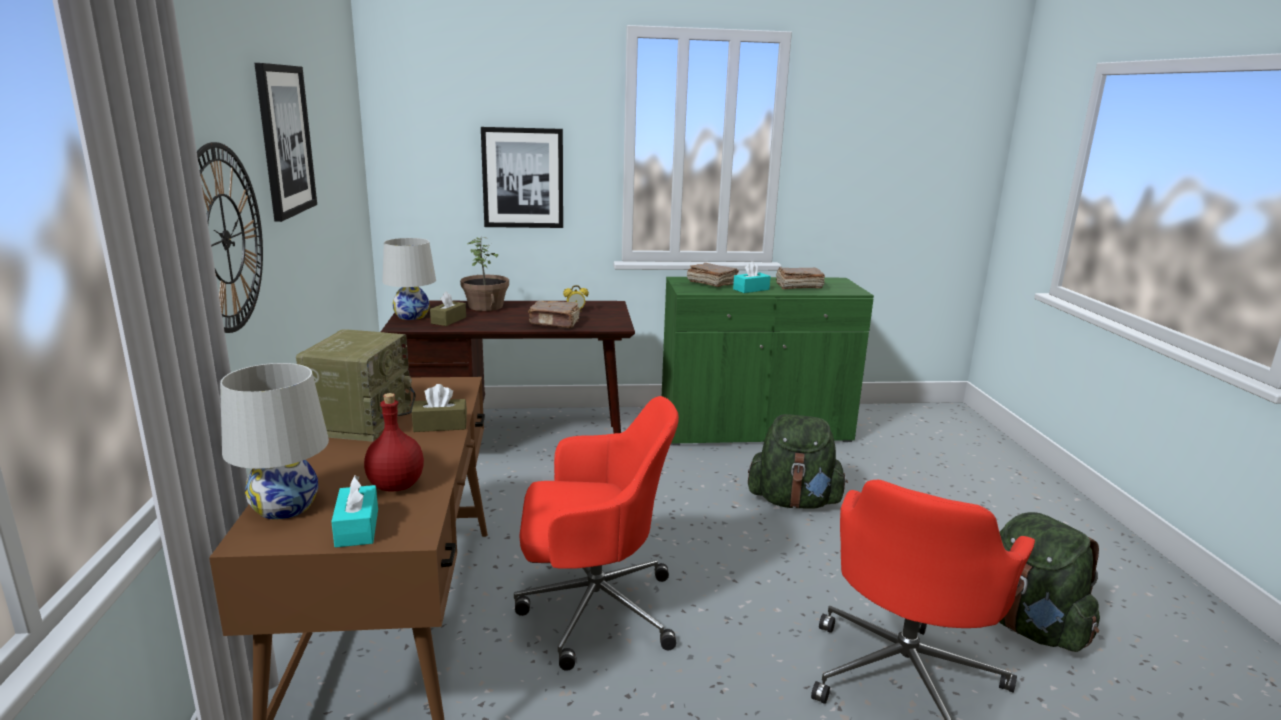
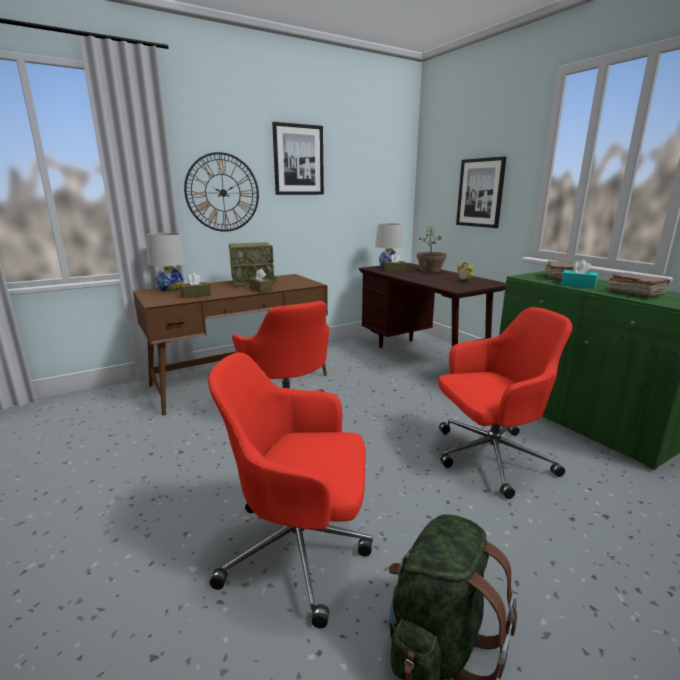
camera: 65 degrees right, 0 degrees up
(357, 528) = (158, 297): turquoise tissue box -> none
(397, 486) = (195, 295): red bottle -> brown tissue box
(555, 323) = (432, 281): brown book -> none
(794, 501) = (489, 457): green backpack -> red office chair

